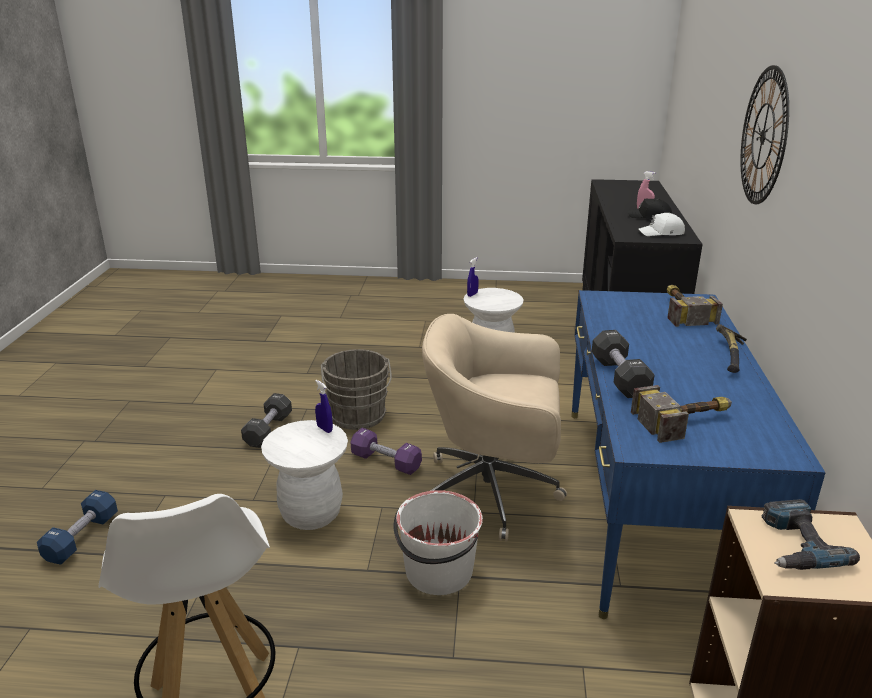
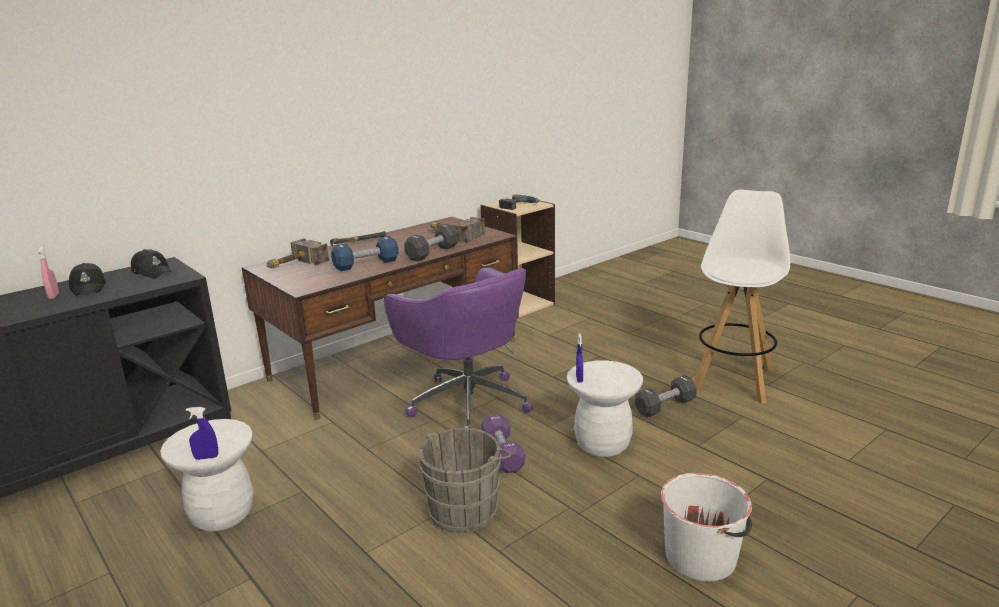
camera: 135 degrees left, 5 degrees down
(82, 538) = (807, 511): blue dumbbell -> blue dumbbell (366, 264)
(268, 430) = (566, 542): black dumbbell -> black dumbbell (665, 406)
(438, 572) = (562, 382): white bucket -> white bucket (701, 557)
(493, 492) = (467, 401): beige office chair -> purple office chair
(653, 501) = (396, 359): blue desk -> brown desk
(662, 233) = (152, 271): white cap -> black cap
(763, 136) = (251, 115): wall clock -> none

